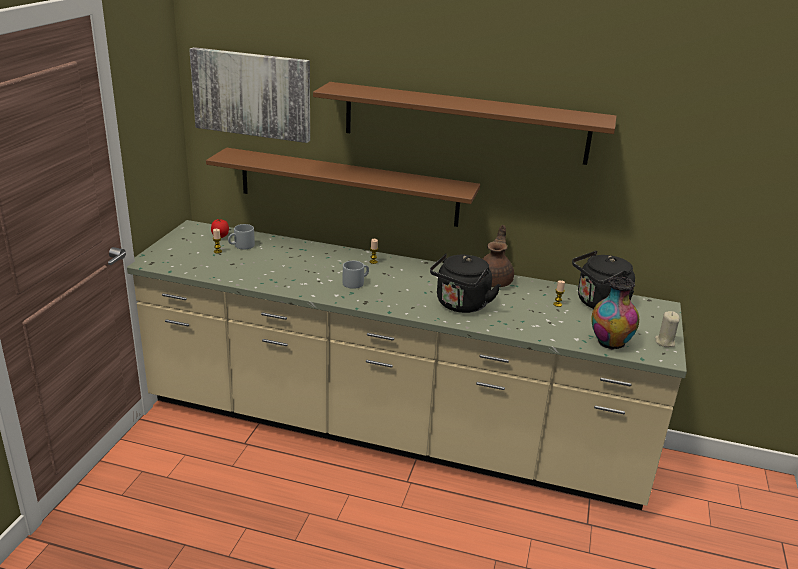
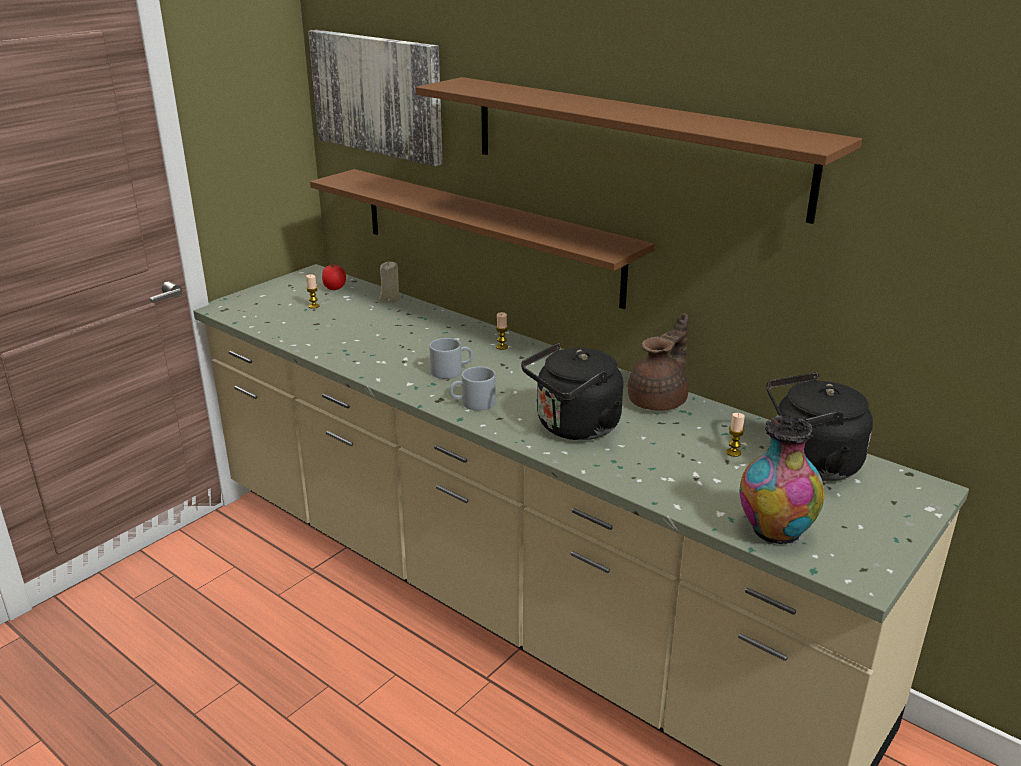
camera: 25 degrees right, 0 degrees up
(241, 246) = (349, 303): grey mug -> grey mug (473, 403)
(664, 342) = (881, 550): beige candle -> beige candle (390, 298)

